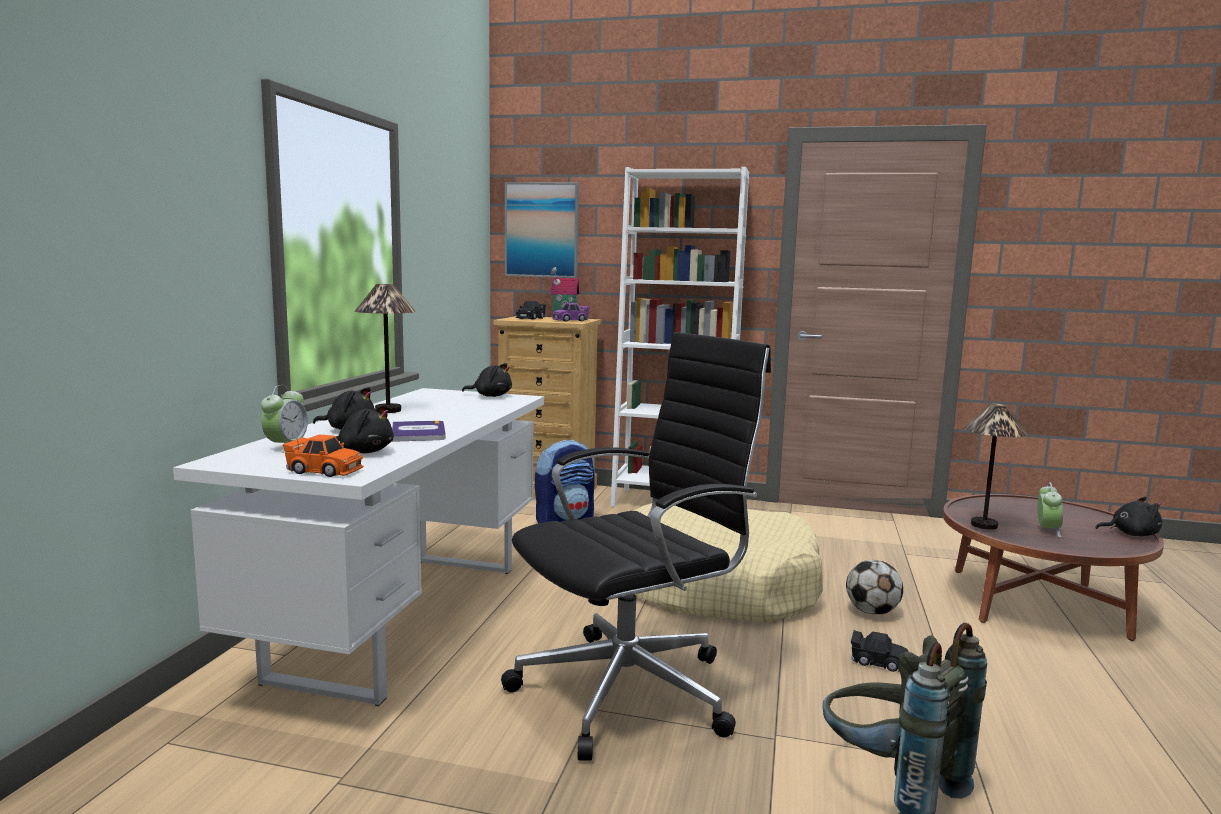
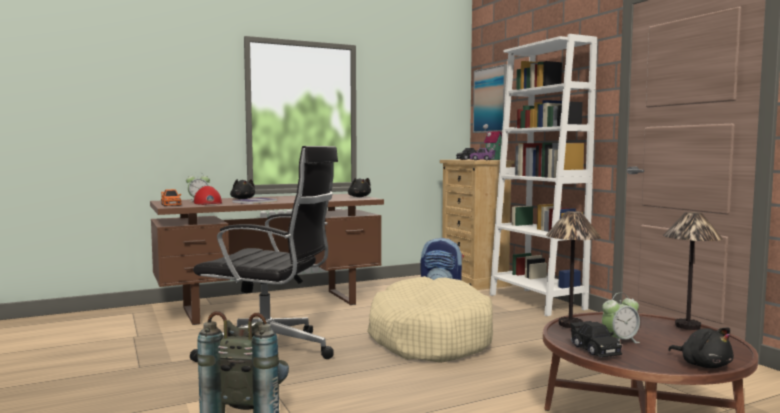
camera: 50 degrees right, 5 degrees down
(363, 452) = (208, 203): black plush toy -> red cap
(388, 410) = (289, 197): table lamp -> table lamp (688, 326)
(404, 617) = (271, 306): white desk -> brown desk
(872, 612) = (482, 377): football -> none
(878, 662) = (406, 392): black toy car -> black toy car (595, 349)

